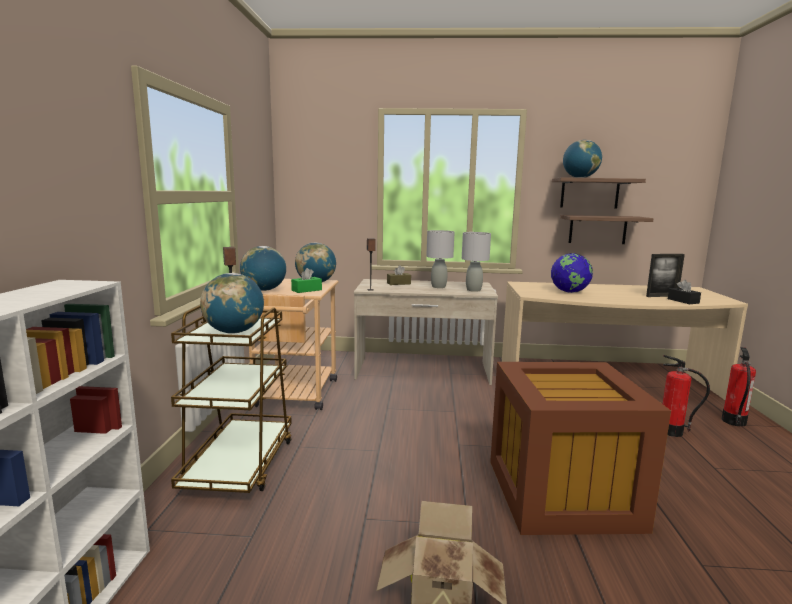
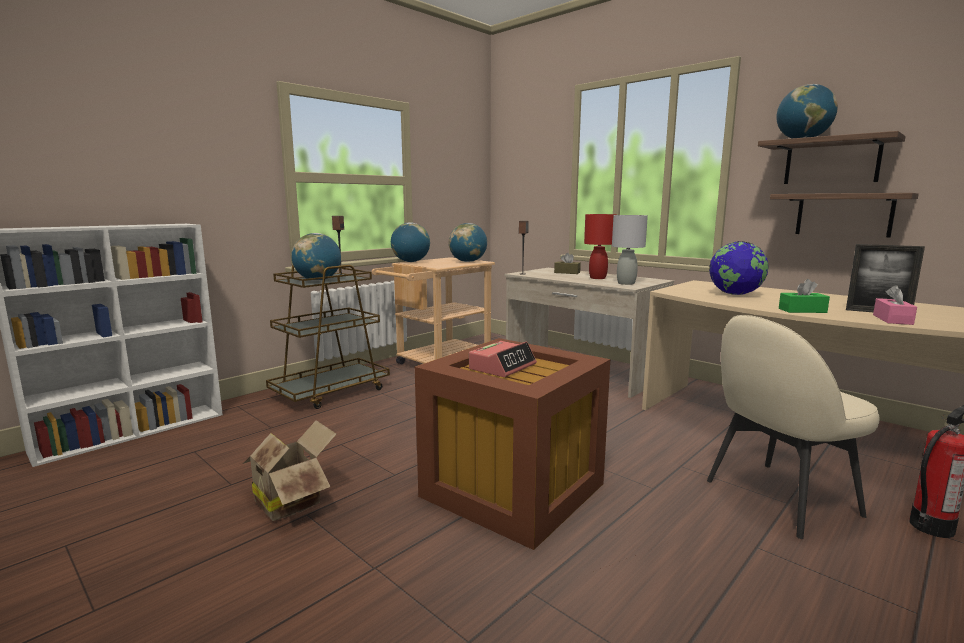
camera: 40 degrees right, 0 degrees up
(306, 290) = (441, 264): green tissue box -> green tissue box (802, 310)
(438, 287) = (597, 278): grey table lamp -> red table lamp
(561, 389) = (502, 367): none -> alarm clock
(670, 431) = (778, 498): fire extinguisher -> beige chair
(683, 301) = (892, 319): black tissue box -> pink tissue box

